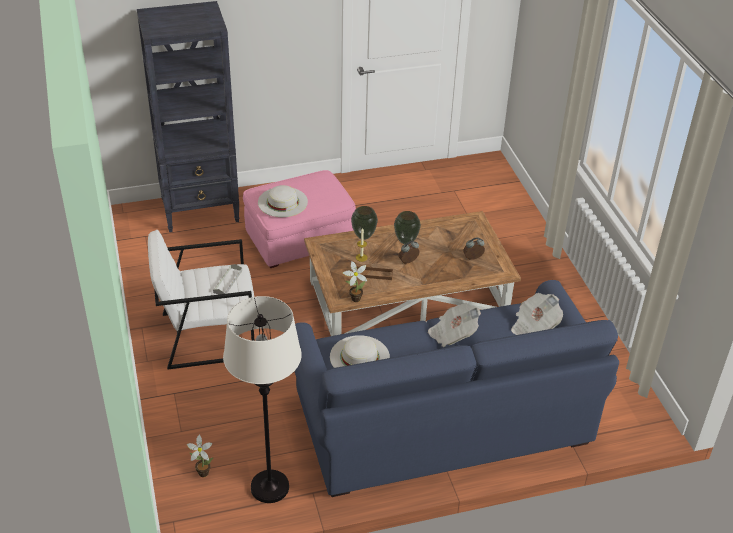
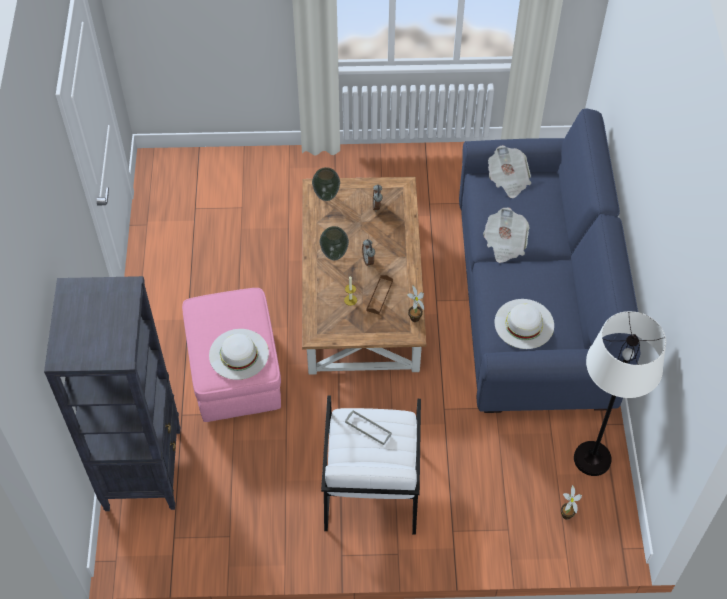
camera: 75 degrees left, 15 degrees up
(363, 236) = (315, 290): vase -> vase (326, 196)

